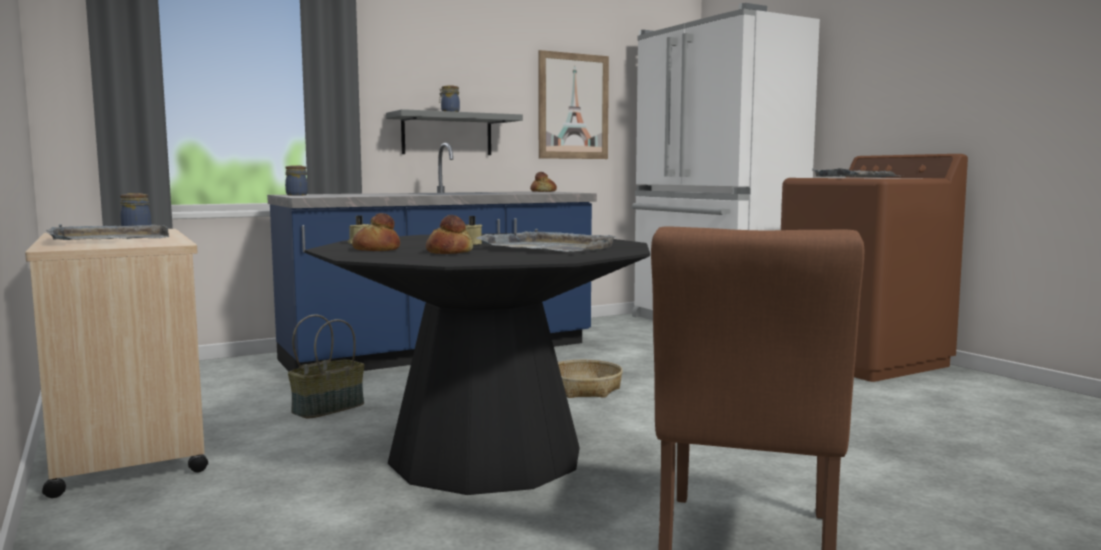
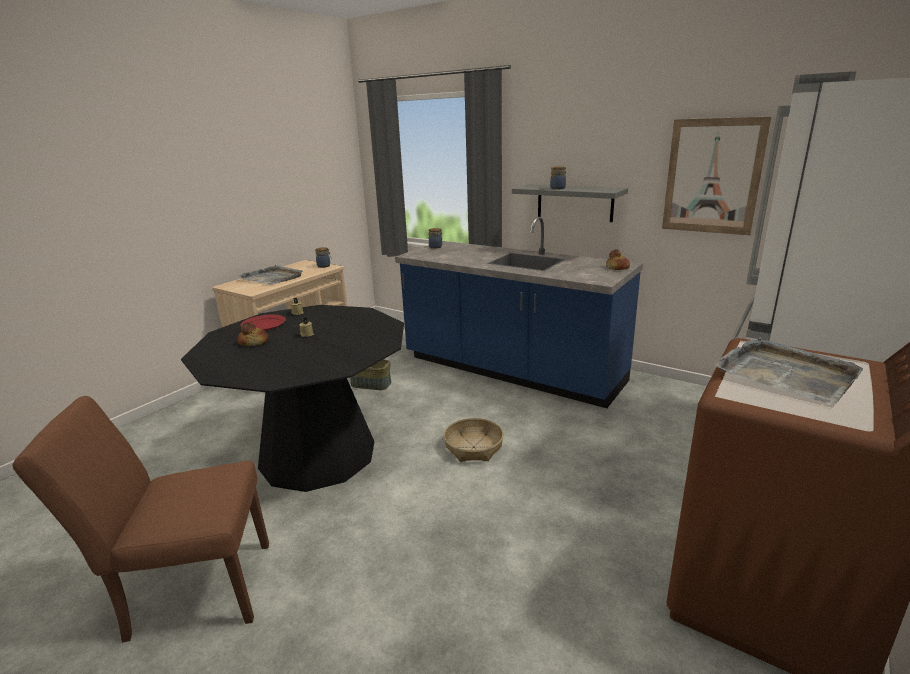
camera: 65 degrees right, 15 degrees up
(376, 249) = (263, 325): bread -> red plate
(548, 248) = (291, 357): grey tray -> none

